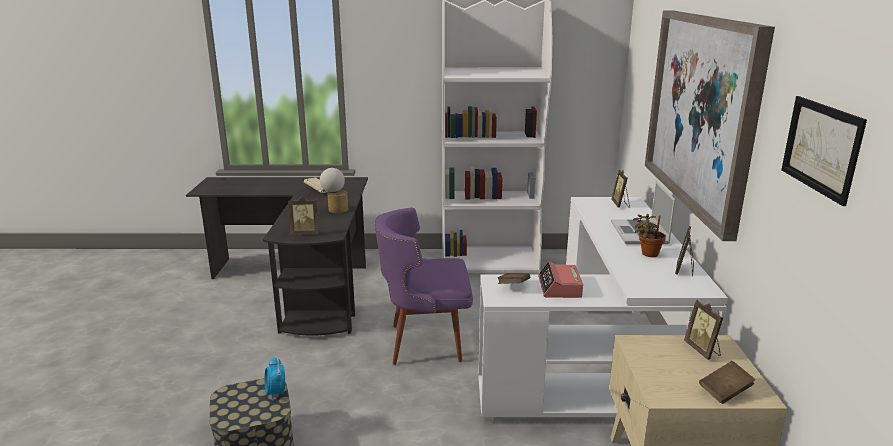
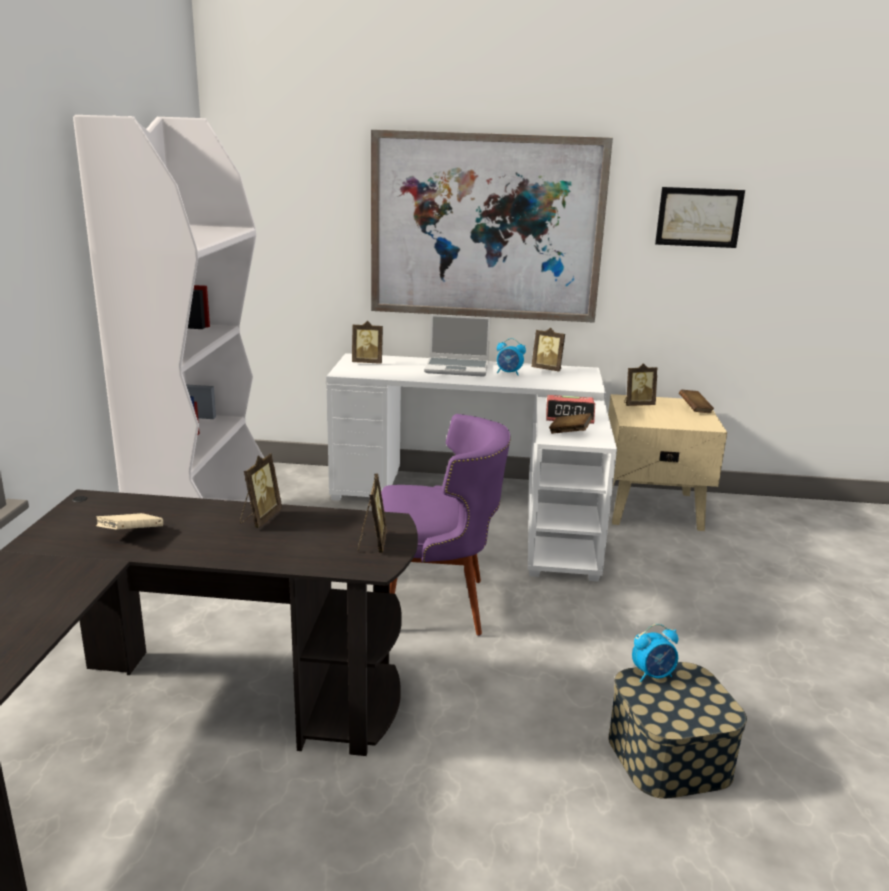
camera: 85 degrees left, 0 degrees up
(335, 209) = (260, 518): table lamp -> picture frame
(426, 343) = (433, 605): purple chair -> purple chair turned 90 degrees counterclockwise
(647, 254) = (509, 373): potted plant -> alarm clock

